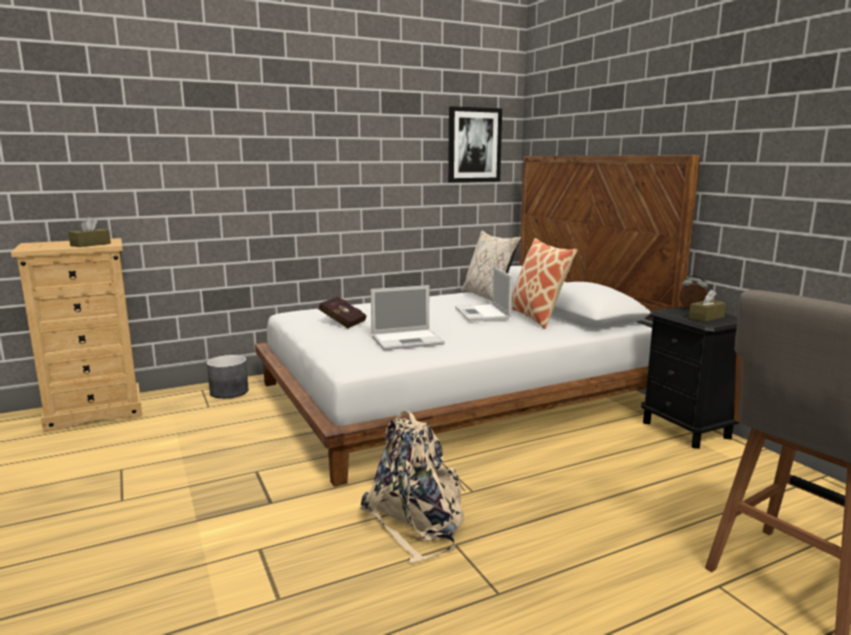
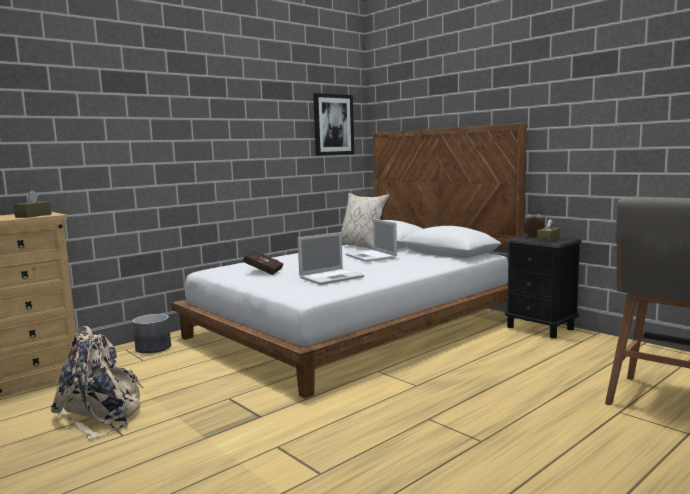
camera: 15 degrees left, 5 degrees down
(417, 521) = (389, 409): beige backpack -> beige backpack (101, 415)
(537, 317) = (415, 255): pillow -> none

